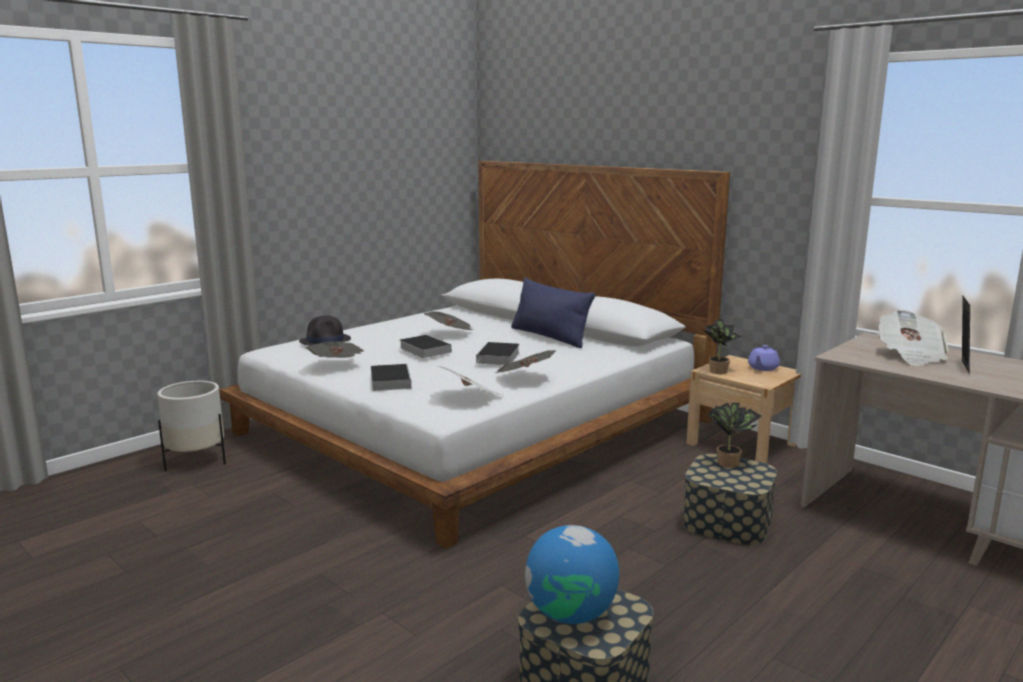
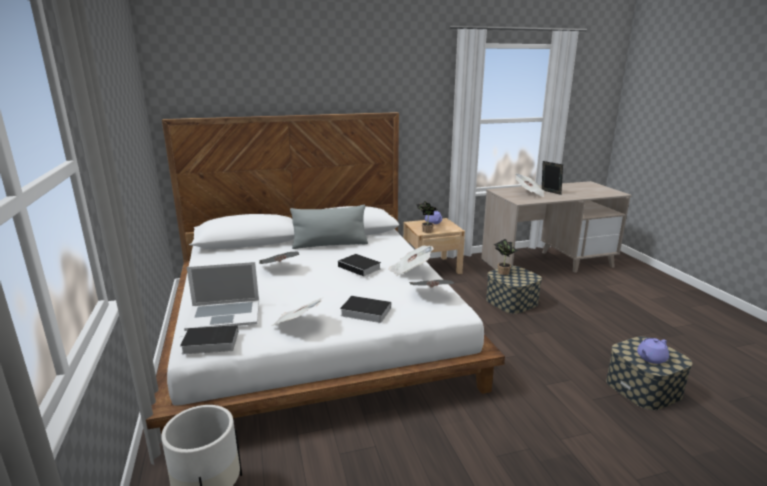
camera: 60 degrees left, 5 degrees up
(325, 341) = (224, 315): black hat -> laptop
(423, 349) = (307, 284): book -> book (209, 343)
(549, 336) = (330, 245): blue pillow -> grey pillow
(571, 614) = (651, 358): globe -> purple teapot

